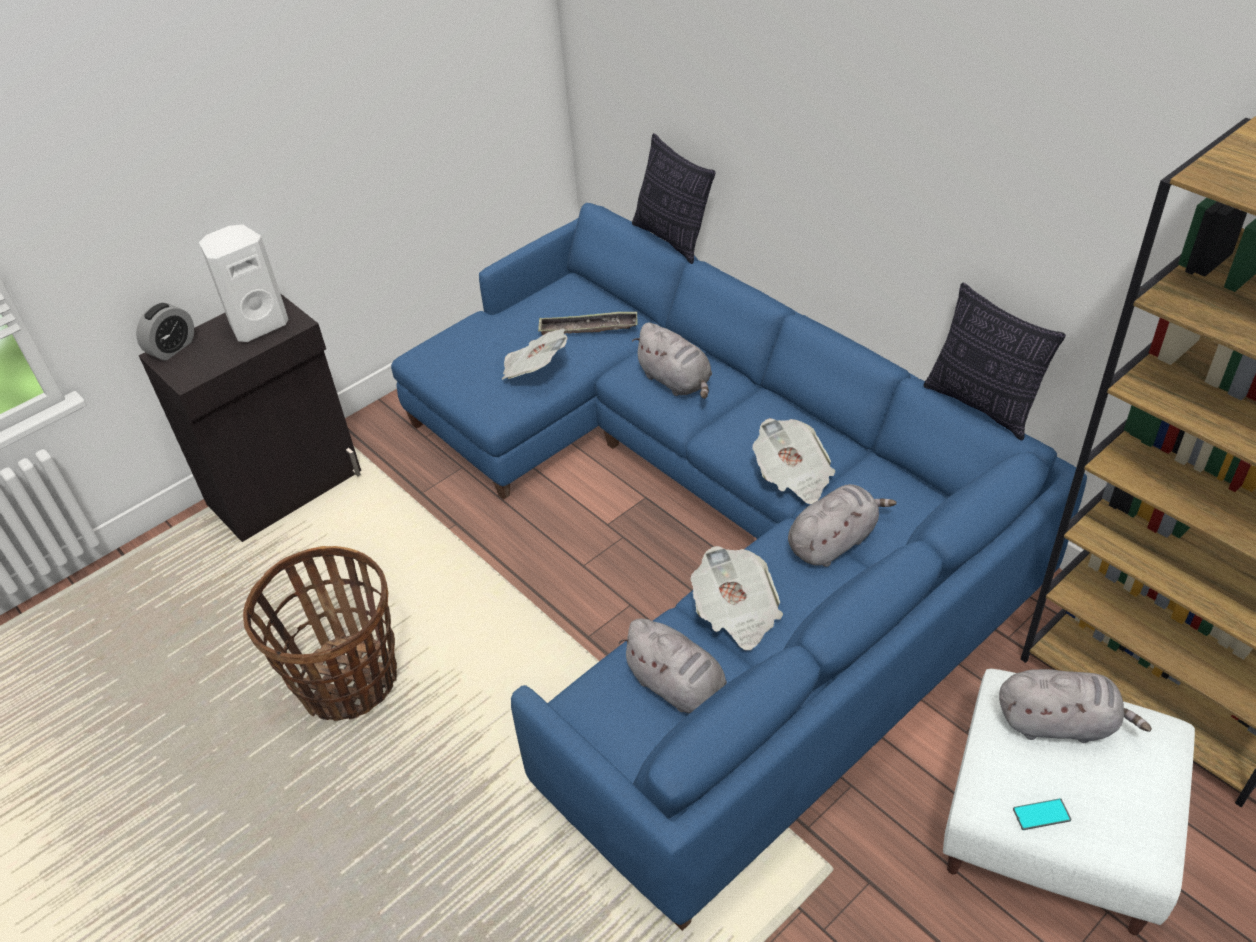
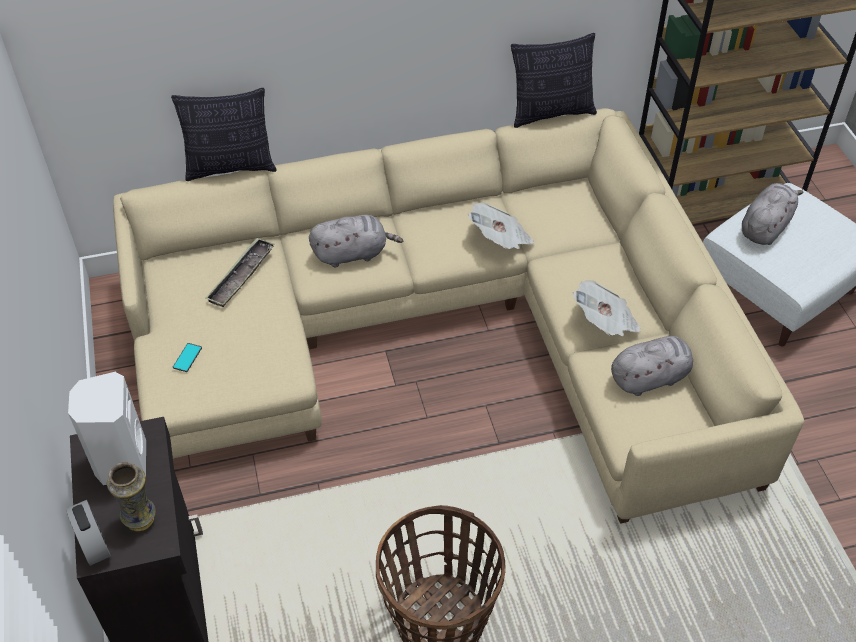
camera: 65 degrees left, 5 degrees up
(205, 360) = (141, 520): none -> vase
(534, 369) = (261, 329): newspaper -> none
(711, 529) = (447, 328): blue sofa -> beige sofa
(834, 541) = (574, 248): grey plush toy -> none
(1041, 814) = (820, 265): phone -> phone (187, 357)

